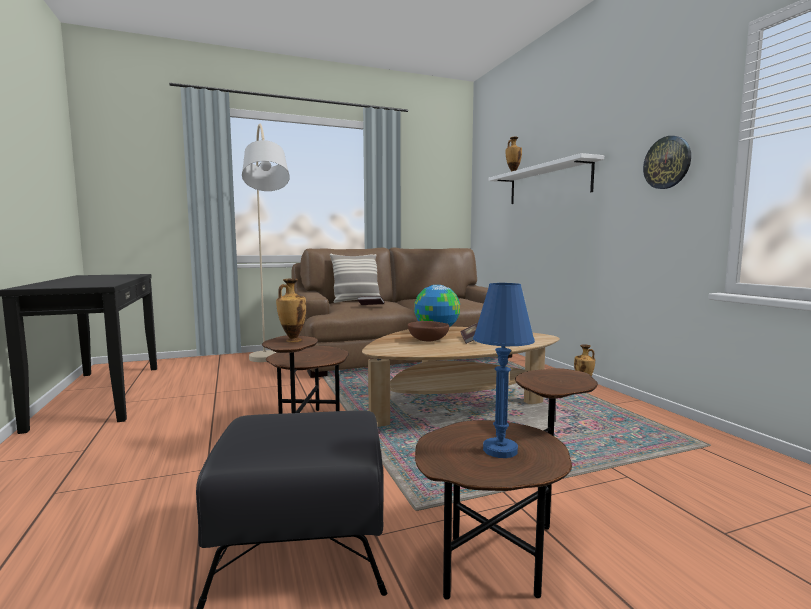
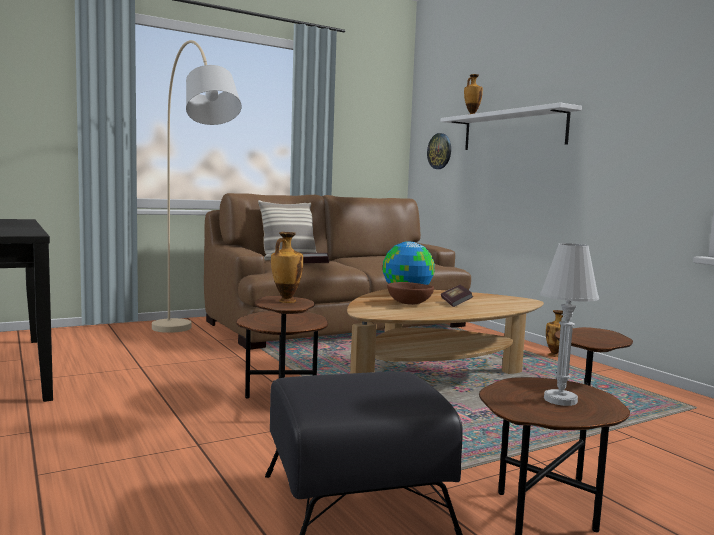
camera: 10 degrees left, 0 degrees up
(500, 450) = (560, 400): blue table lamp -> white table lamp
(667, 162) = (652, 121): wall clock -> wall clock (439, 151)

